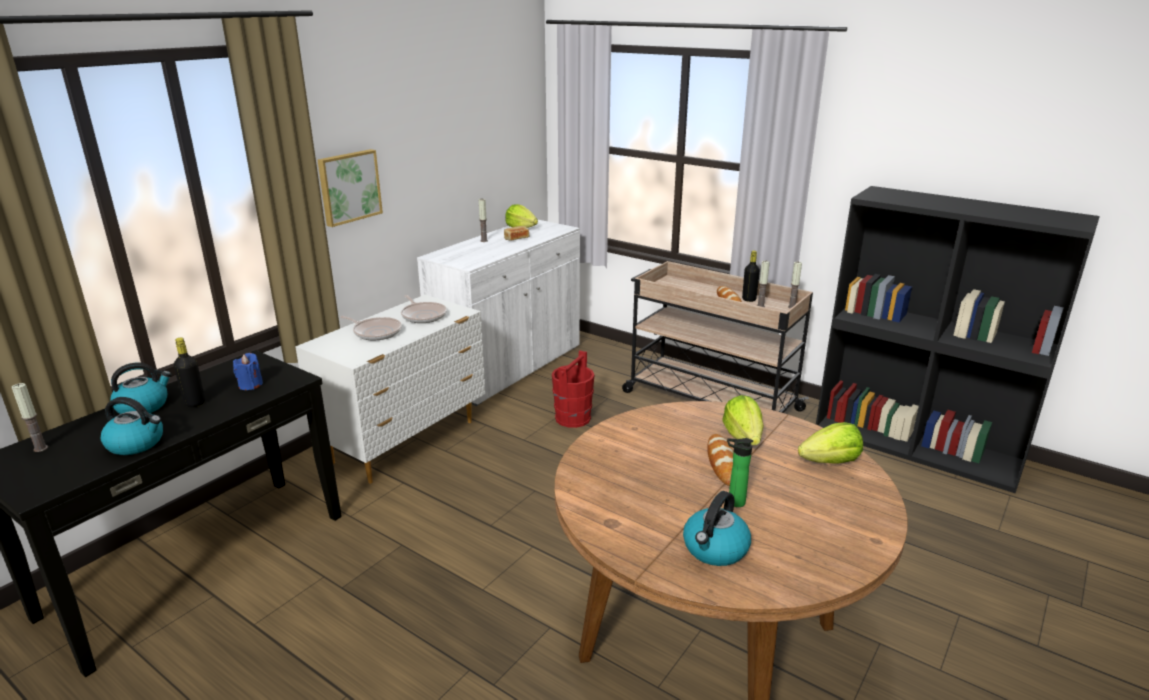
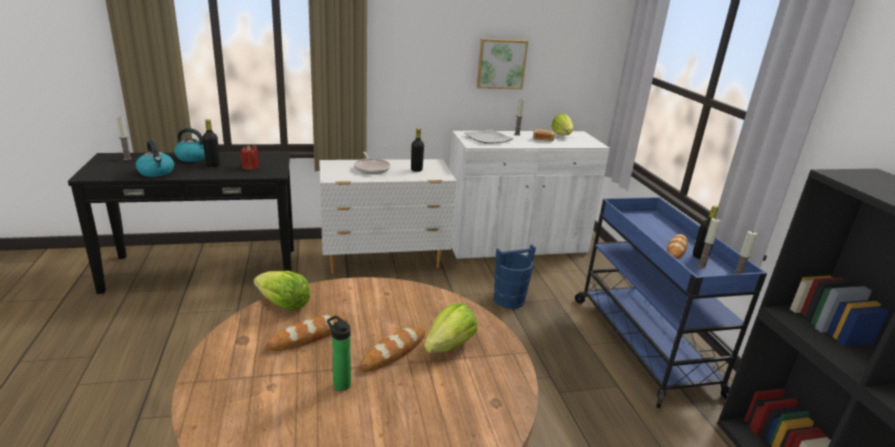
camera: 40 degrees right, 0 degrees up
(250, 385) = (250, 167): blue candle -> red candle
(348, 187) = (400, 60): picture -> picture (501, 64)
(423, 315) = (416, 170): frying pan -> black bottle
(469, 254) = (488, 139): none -> plate
(573, 418) = (509, 299): red bucket -> blue bucket
(650, 489) = (308, 336): none -> bread
(709, 400) = (642, 343): beige cart -> blue cart
(715, 549) = (257, 404): kettle -> none
(830, 462) = (481, 410): lettuce -> lettuce (283, 304)

